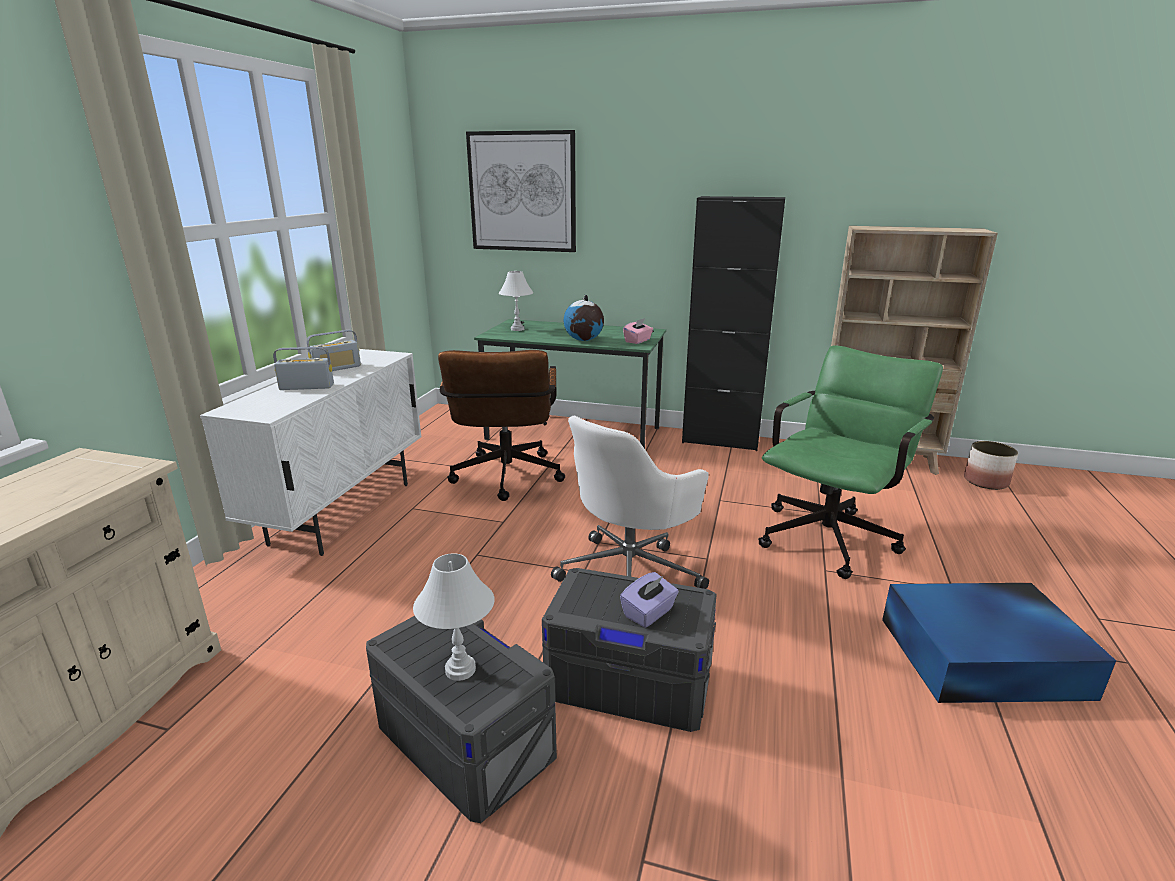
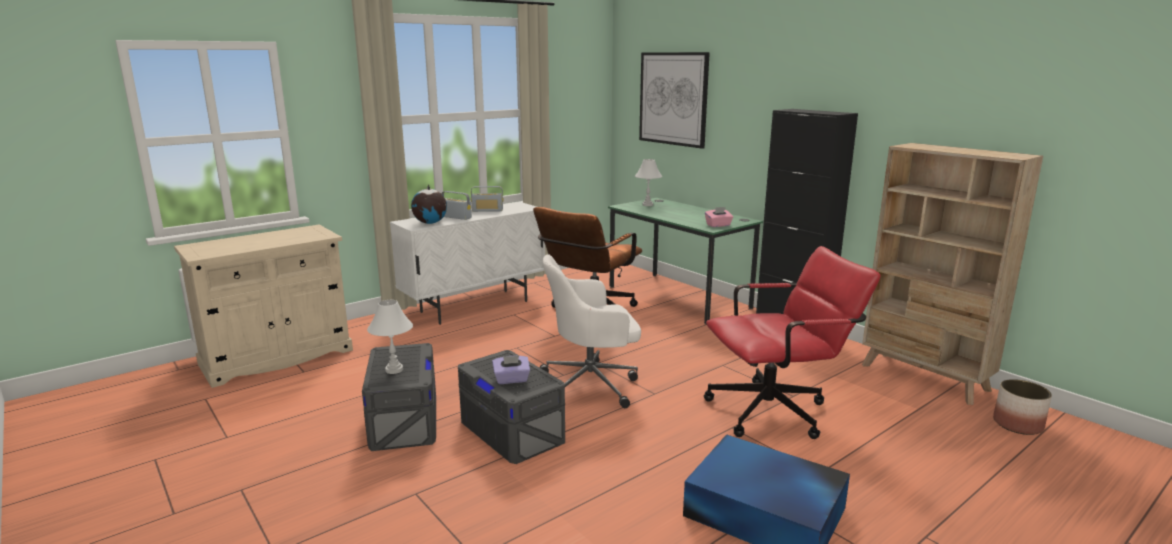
camera: 35 degrees right, 5 degrees down
(584, 340) = (678, 218): globe -> globe (430, 223)
(831, 534) = (778, 410): green office chair -> red office chair

